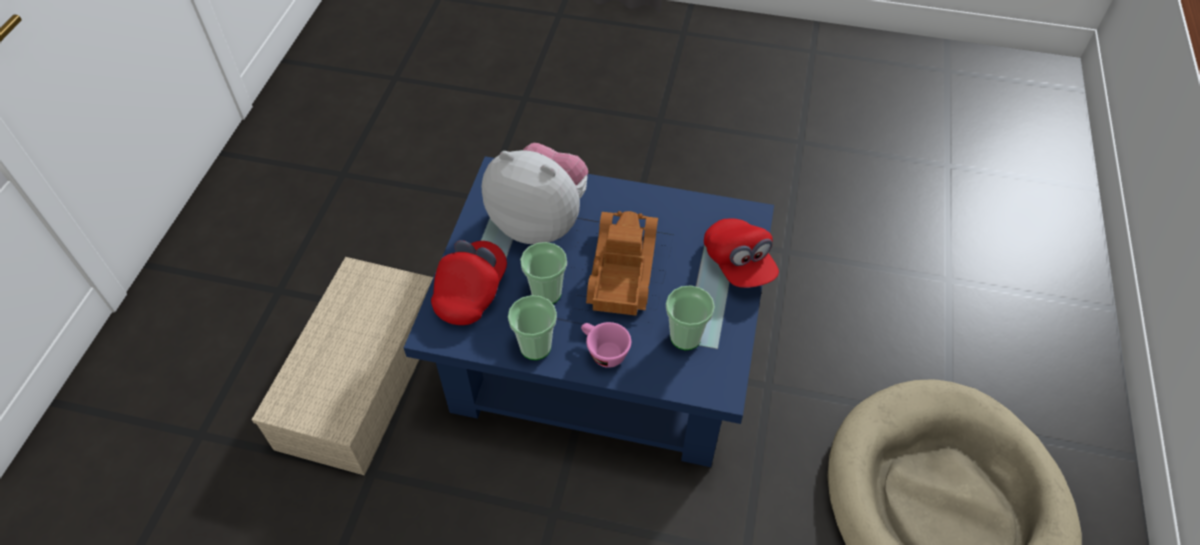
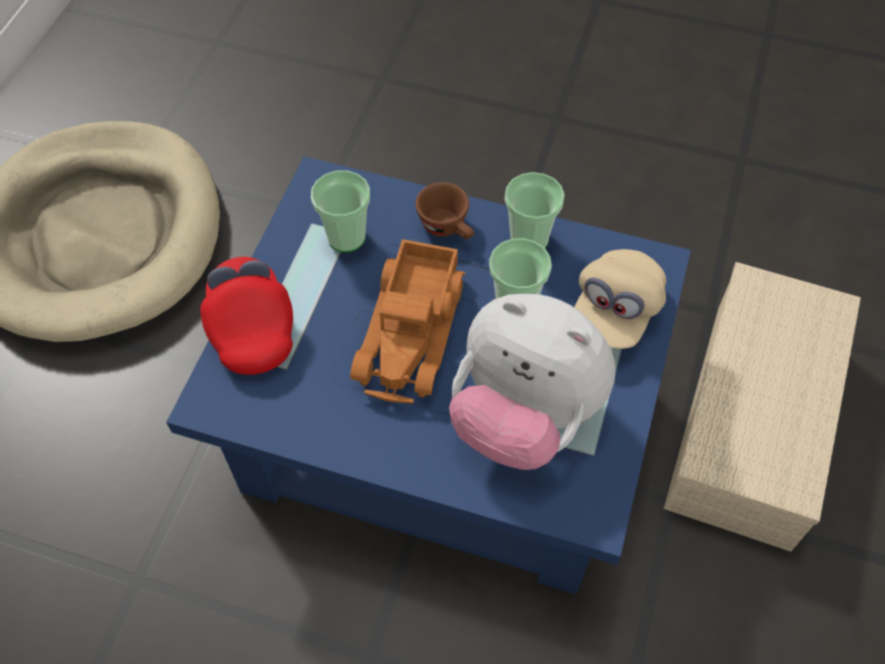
camera: 175 degrees left, 5 degrees up
(471, 292) = (615, 311): red cap -> beige cap
(603, 352) = (448, 228): pink cup -> brown cup

